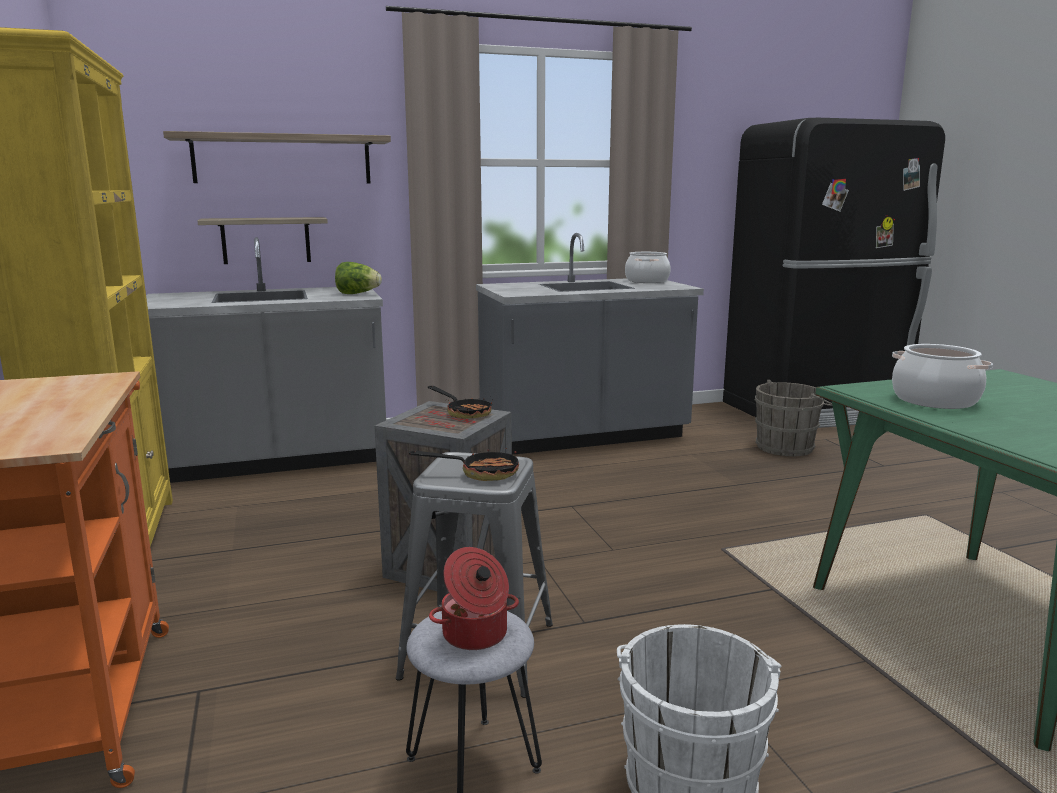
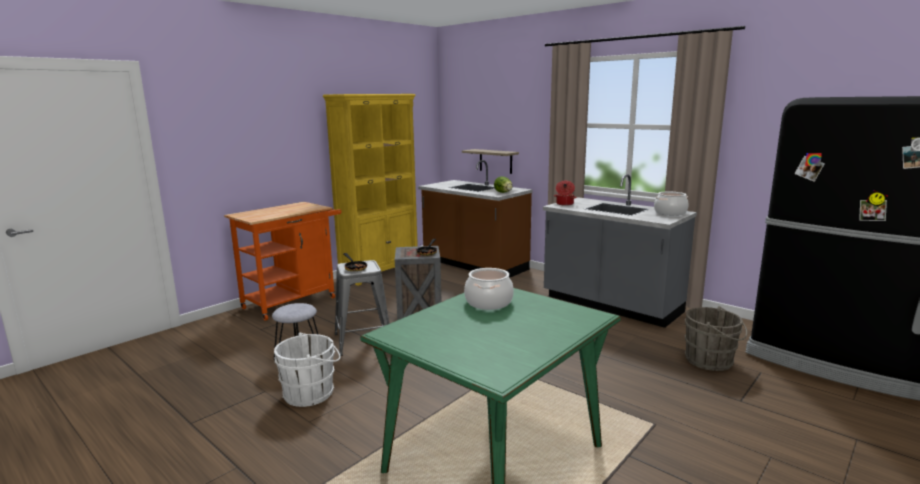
camera: 60 degrees right, 0 degrees up
(277, 461) = (474, 265): grey counter -> brown counter
(282, 159) = (504, 123): shelf -> none
(475, 635) = (290, 310): cooking pot -> cooking pot (564, 204)

